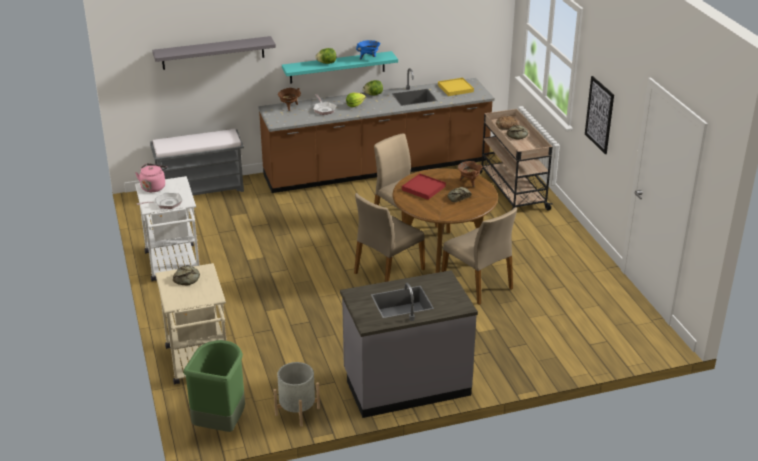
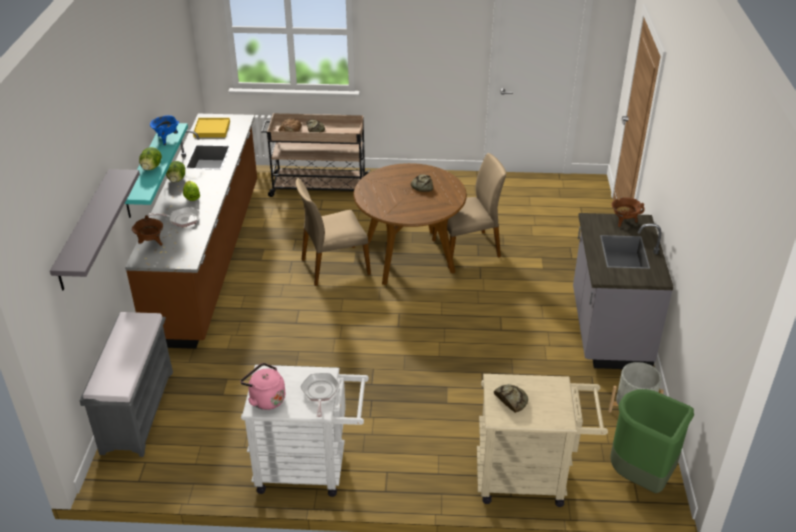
camera: 70 degrees left, 5 degrees up
(388, 271) = (416, 297): beige chair -> none
(423, 188) = (392, 201): red tray -> none
(469, 182) = (396, 173): brown cooking pot -> brown cooking pot (624, 222)
(599, 115) = (413, 55): picture -> none

